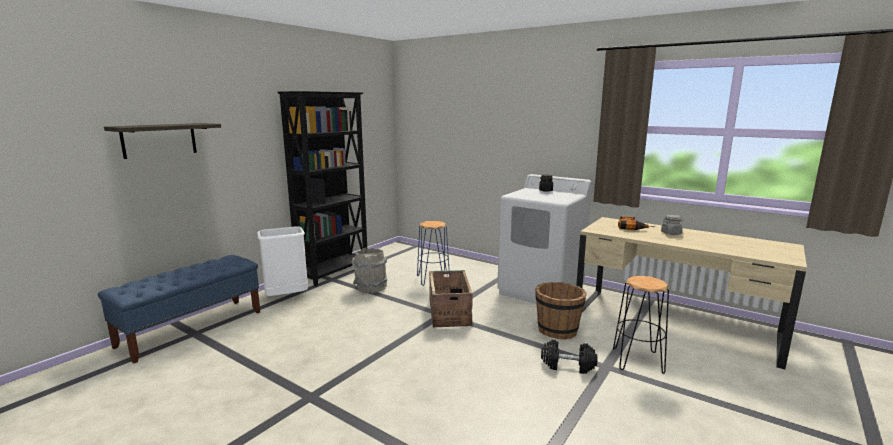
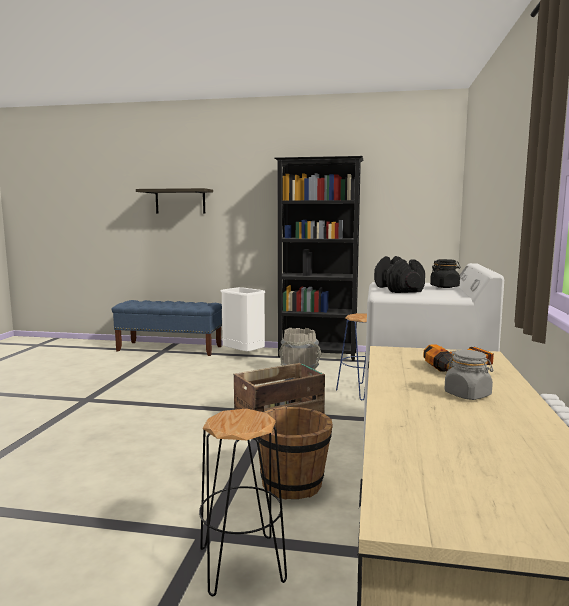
camera: 65 degrees right, 5 degrees down
(567, 365) = (191, 503): black dumbbell -> black dumbbell (397, 289)

